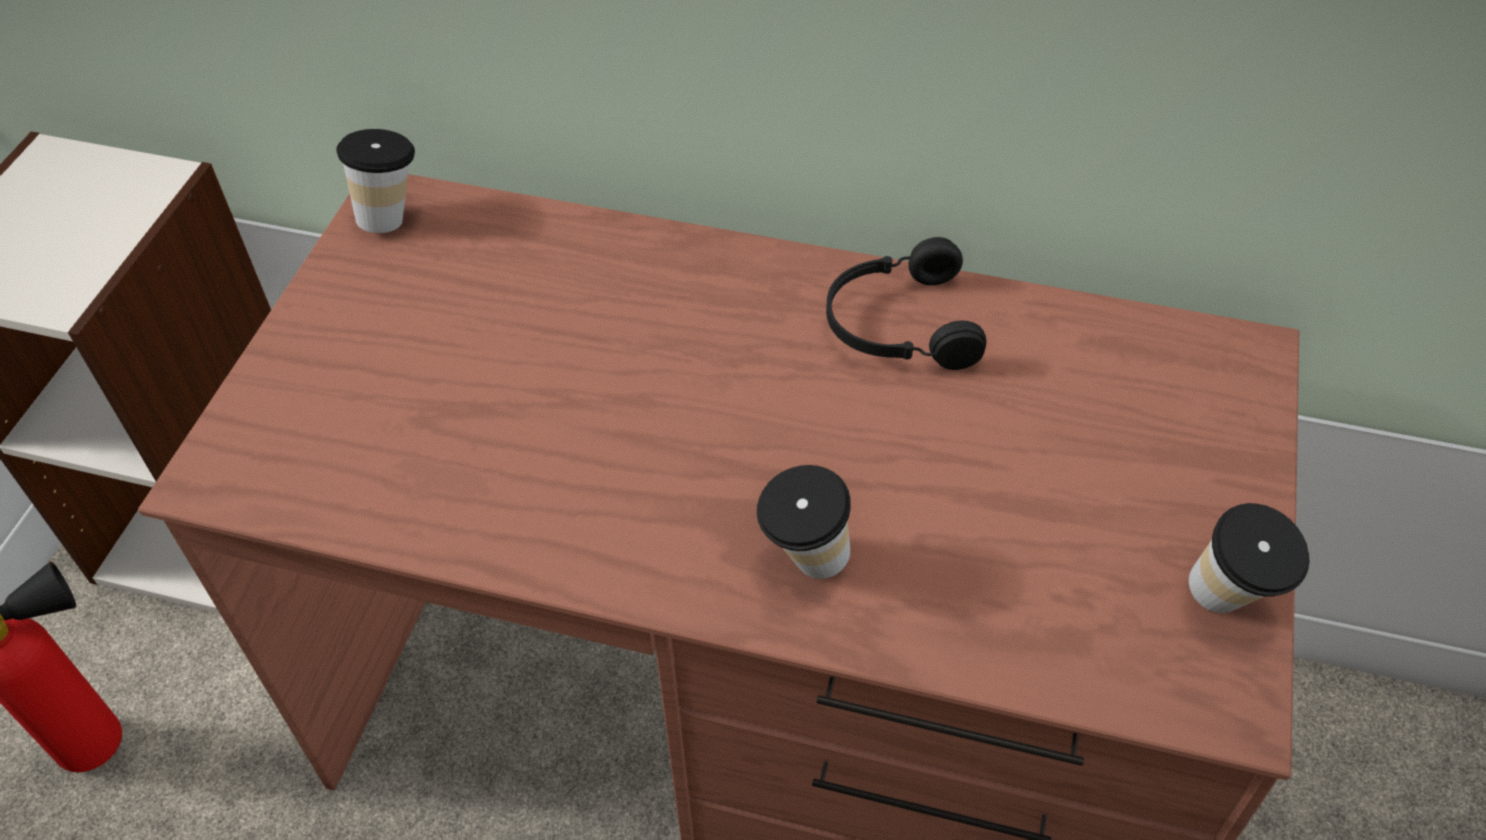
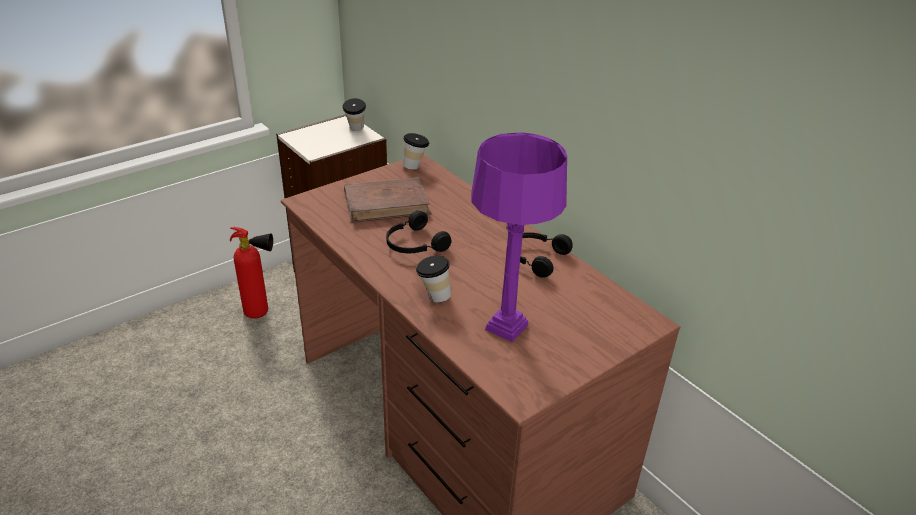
camera: 35 degrees right, 15 degrees down
(434, 363) = (387, 204): none -> brown book
(616, 444) = (414, 244): none -> black headphones
(1025, 542) = (507, 327): none -> purple table lamp
(1229, 604) = (554, 375): cup -> cup (355, 130)

